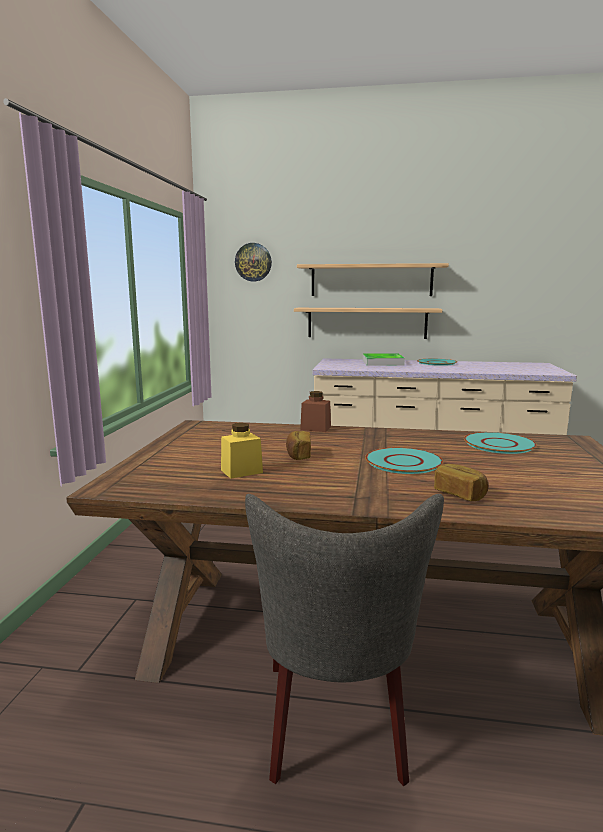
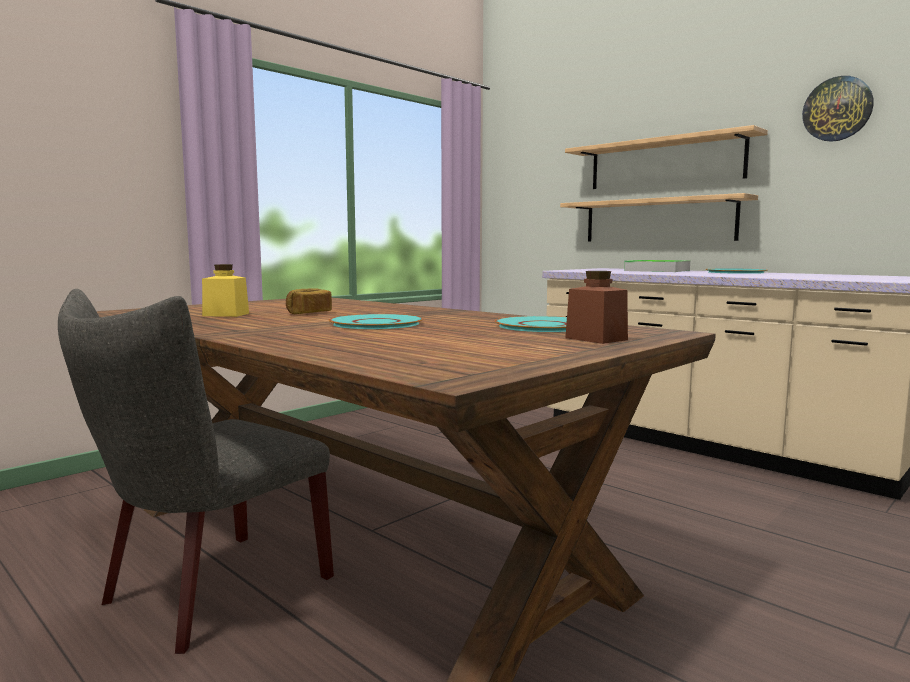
camera: 35 degrees right, 5 degrees down
(253, 262) = (534, 153): wall clock -> wall clock (837, 109)
(315, 428) = (401, 306): brown jar -> brown jar (596, 339)
(460, 494) = (327, 339): bread -> none

